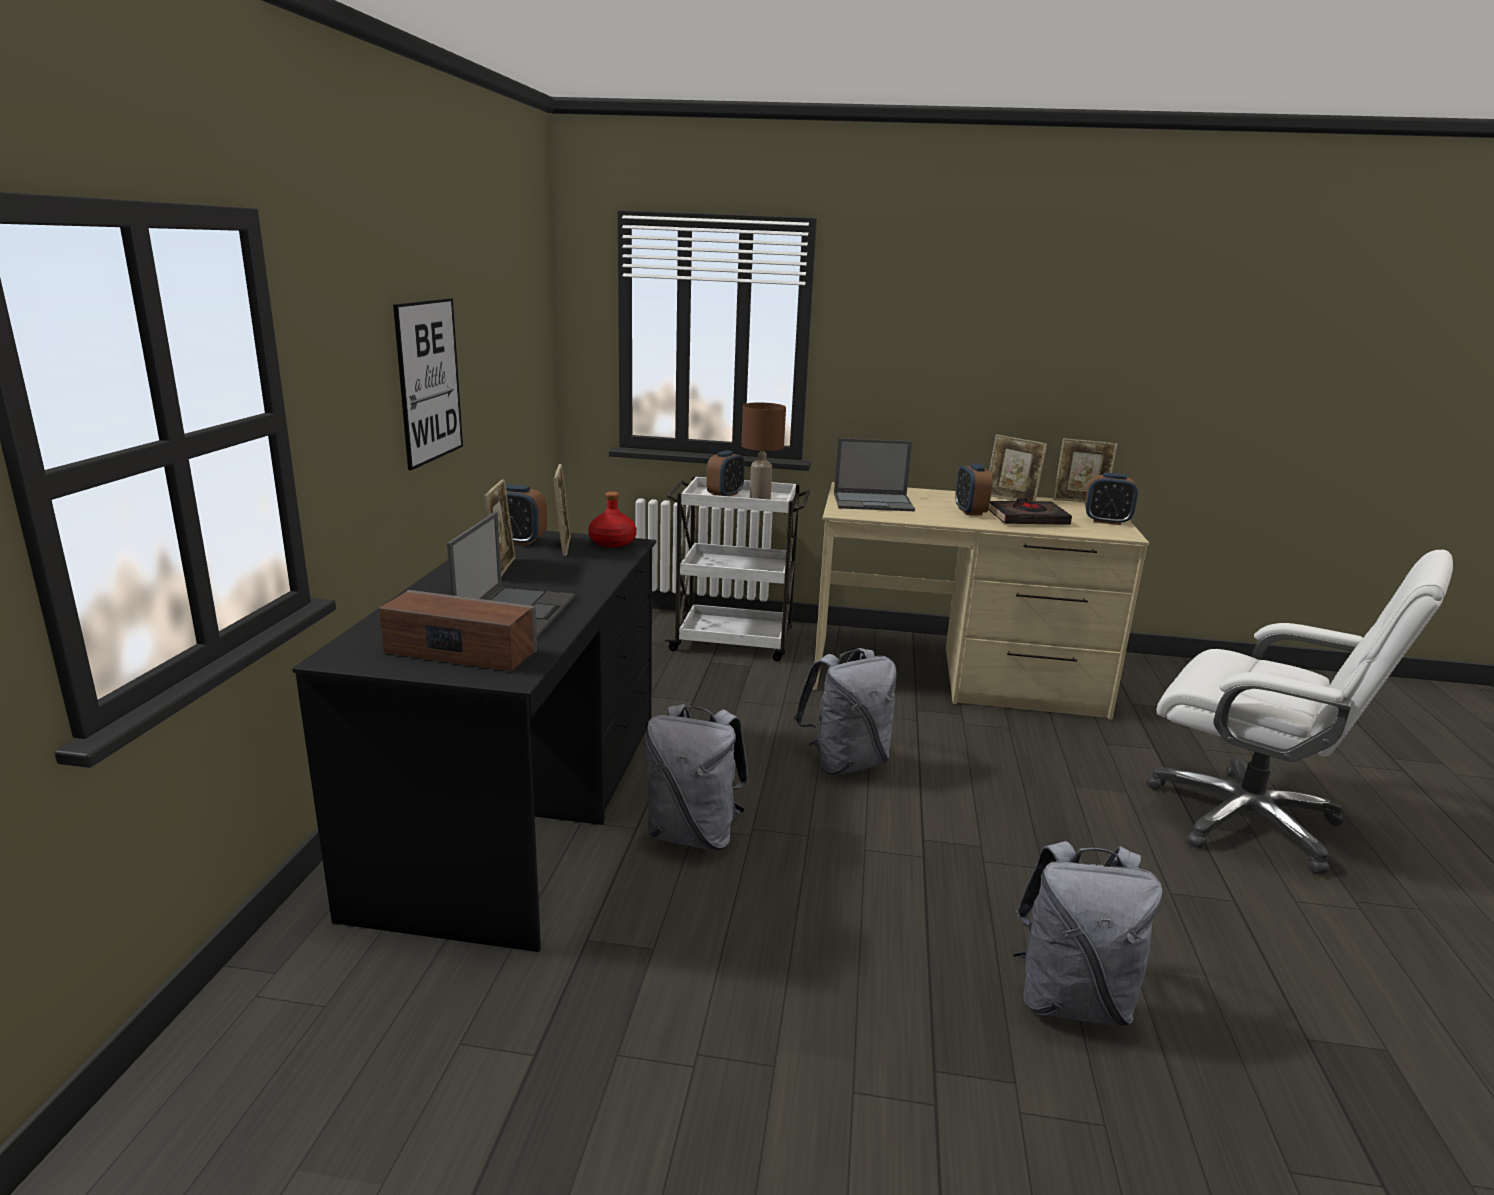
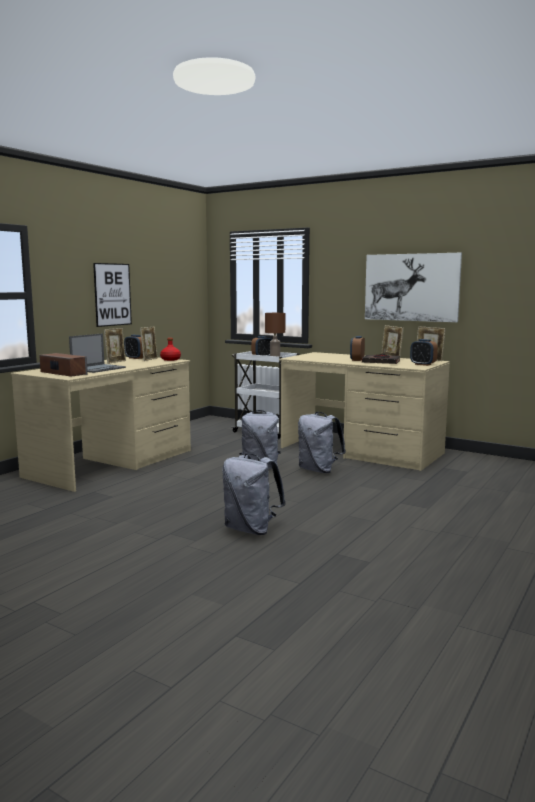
camera: 25 degrees right, 10 degrees down
(521, 809) = (112, 463): black desk -> beige desk
(694, 834) = (167, 476): grey backpack -> grey backpack (319, 470)
(874, 502) = (316, 356): laptop -> none
(1034, 357) = (411, 287): none -> picture
(1247, 819) = (433, 504): white office chair -> none

